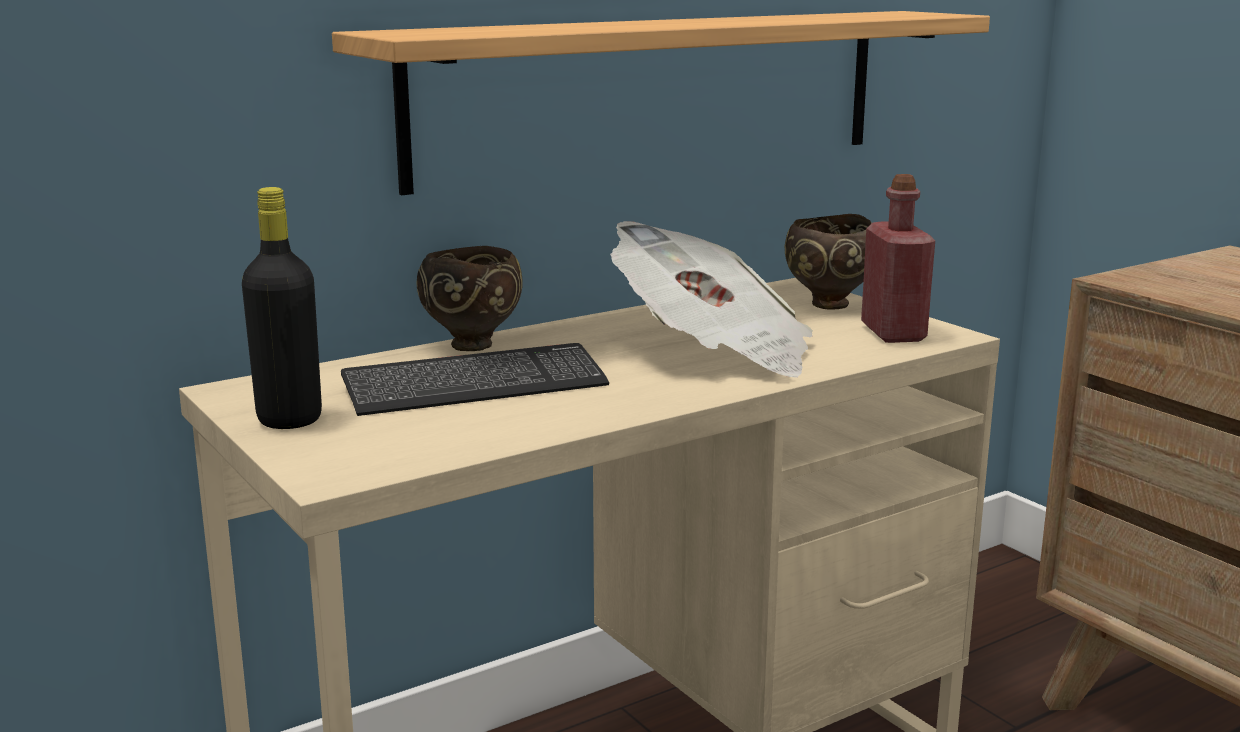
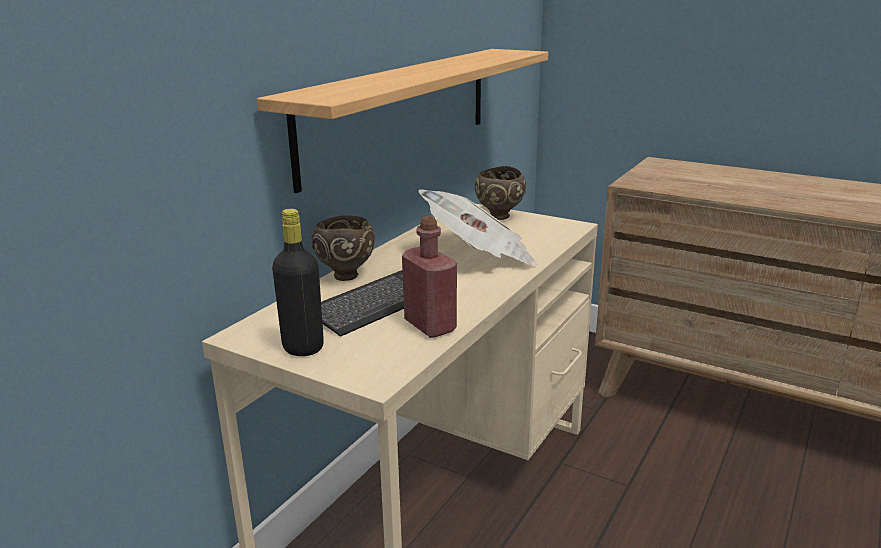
camera: 25 degrees left, 5 degrees up
(893, 333) = (548, 229): red bottle -> red bottle (430, 326)

